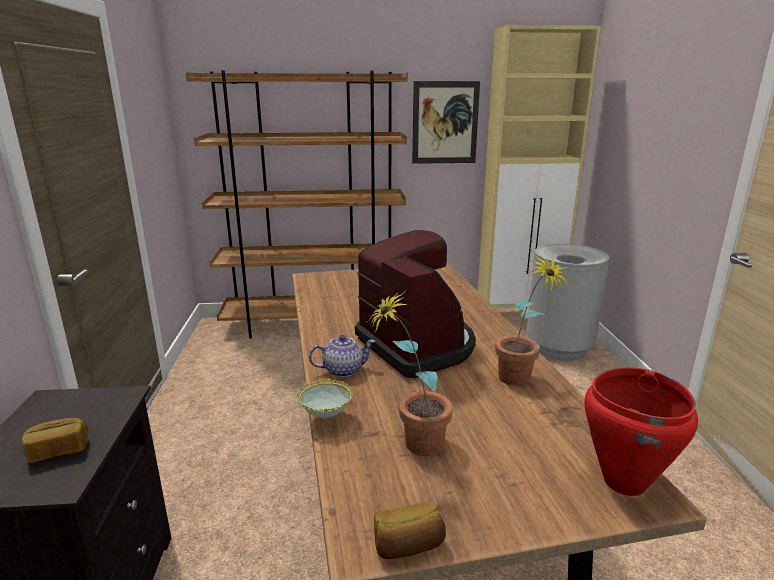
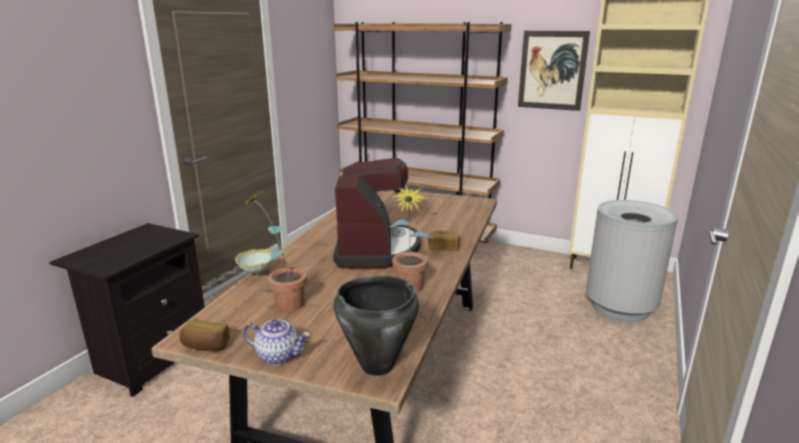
camera: 30 degrees right, 0 degrees up
(58, 450) = (124, 253): bread -> bread (443, 248)
(343, 370) = (306, 252): teapot -> teapot (279, 356)
(623, 482) = (376, 365): red cooking pot -> black cooking pot

